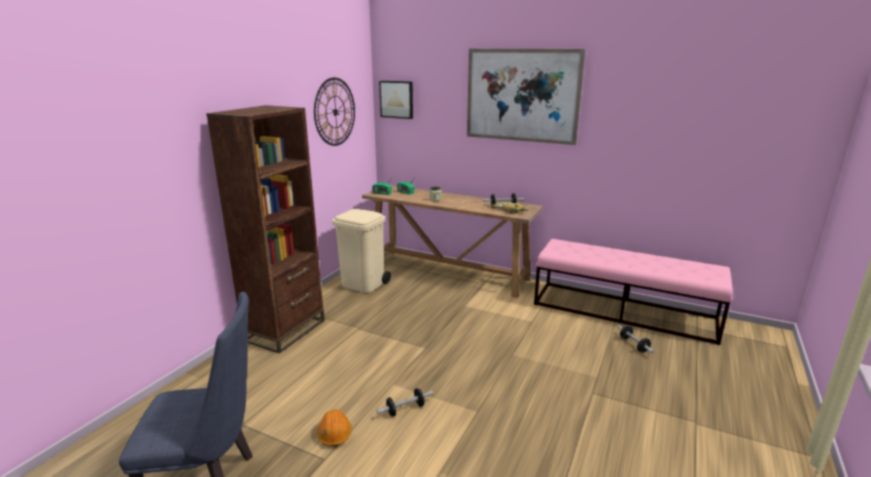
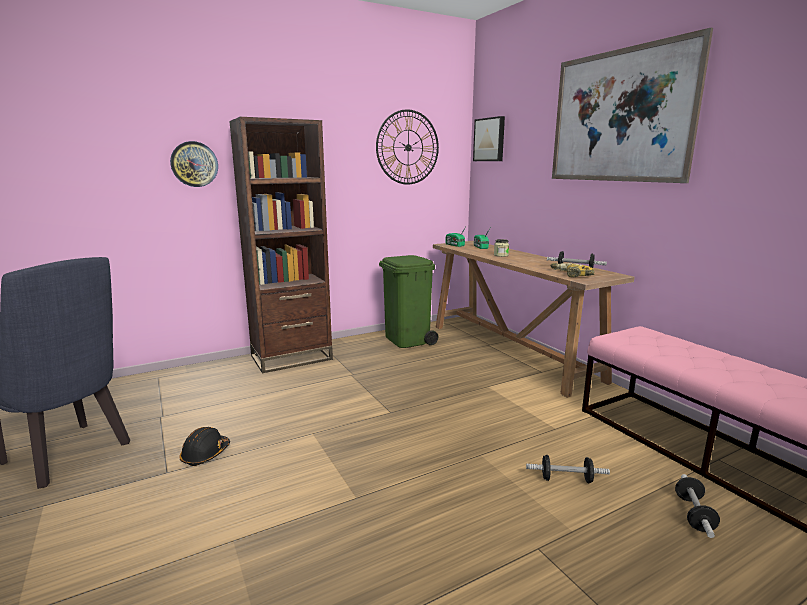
camera: 35 degrees right, 5 degrees down
(175, 163) = (194, 164): none -> wall clock
(335, 433) = (205, 454): orange hard hat -> black hard hat
(363, 284) = (408, 340): beige trash can -> green trash can
(405, 409) = (290, 461): dumbbell -> dumbbell (566, 479)

